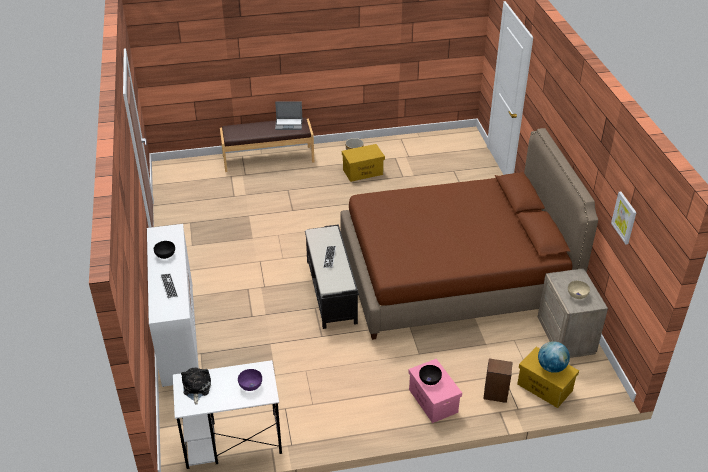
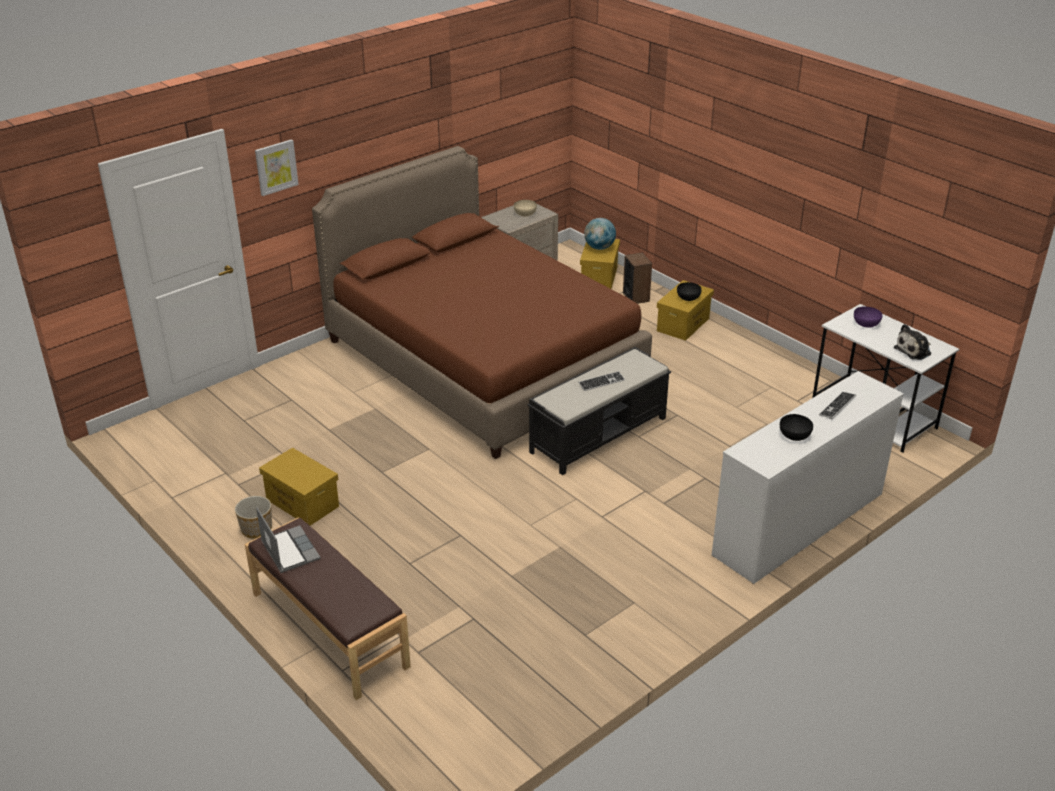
camera: 120 degrees left, 5 degrees down
(433, 401) = (683, 324): pink storage box -> yellow storage box
(624, 217) = (500, 109): picture -> picture (276, 167)

